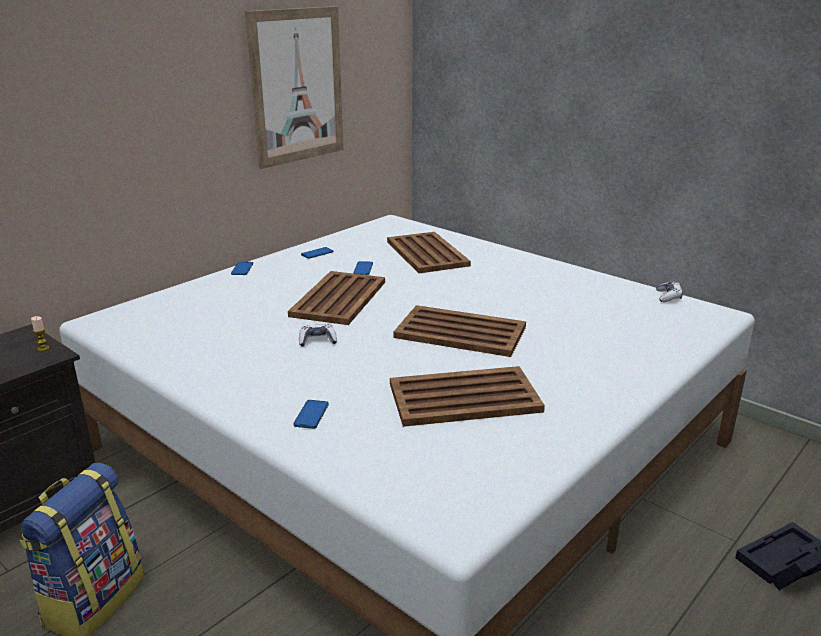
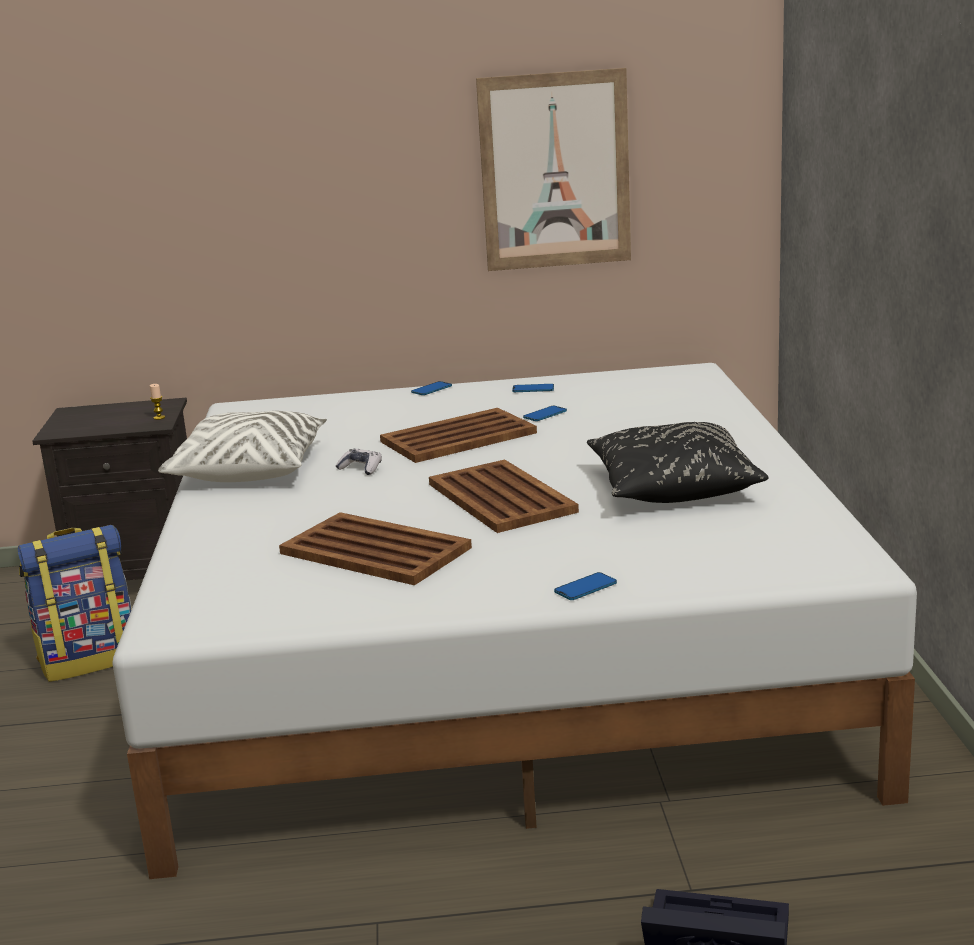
camera: 45 degrees right, 5 degrees down
(225, 368) = (249, 469): none -> white pillow
(311, 415) = (235, 522): phone -> phone (585, 588)
(427, 253) = (651, 413): brown tray -> none
(539, 296) = (672, 487): none -> black pillow
(668, 297) = (838, 531): game controller -> none

